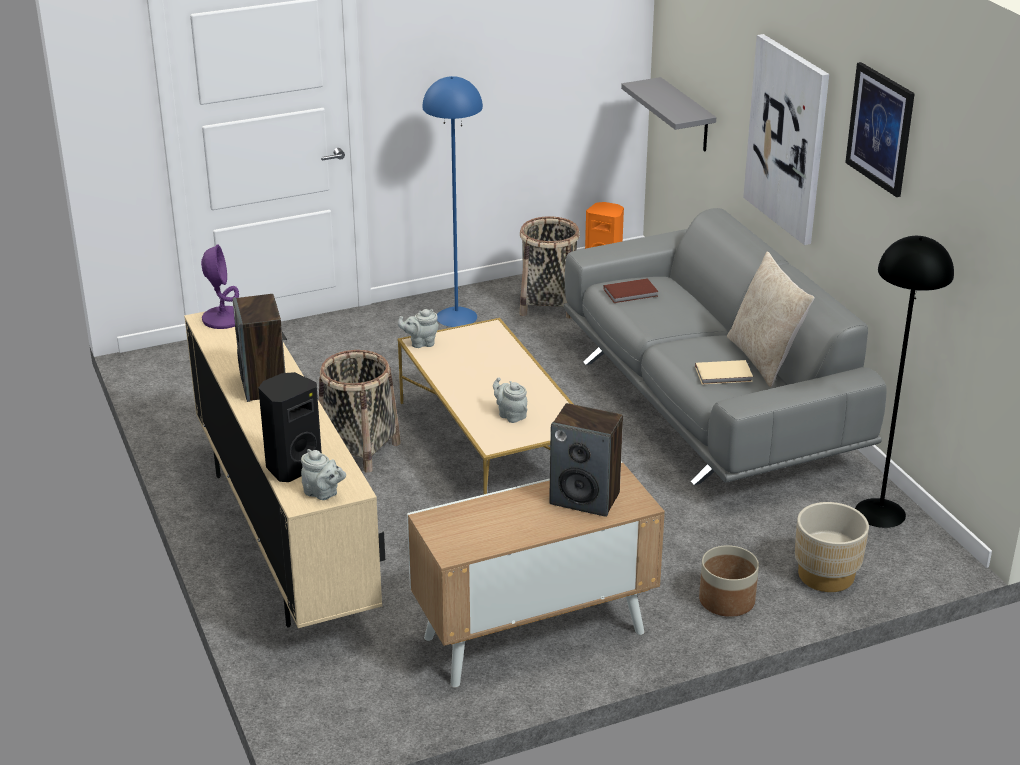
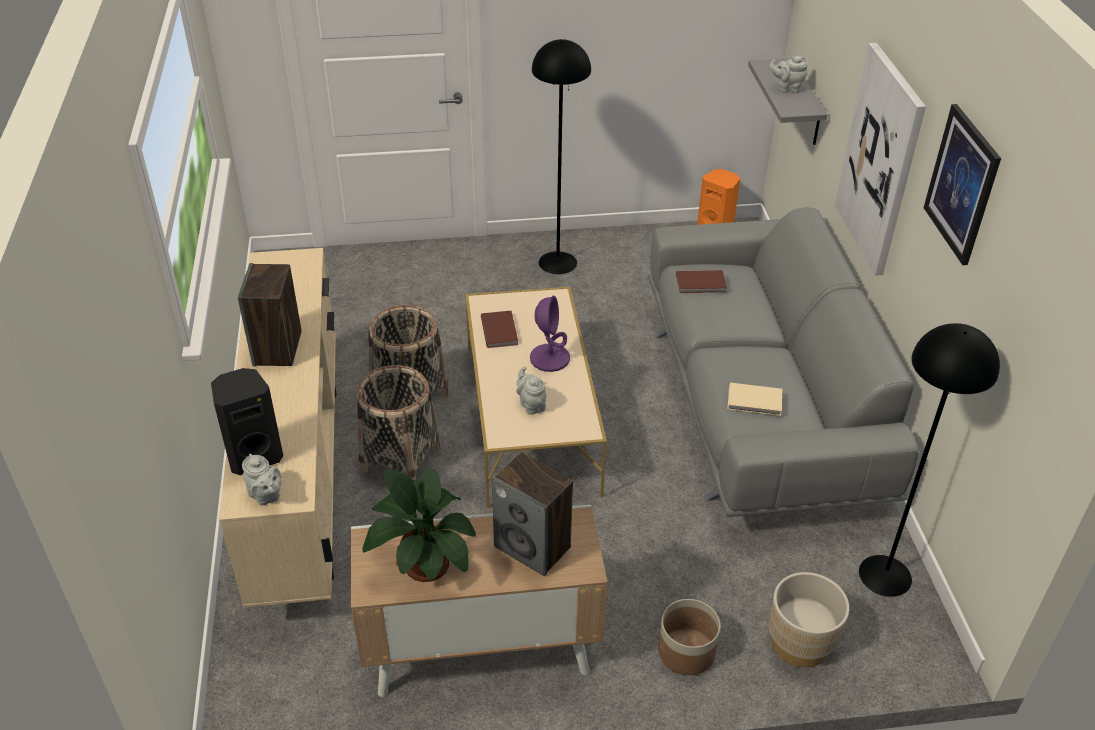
camera: 15 degrees right, 10 degrees up
(223, 318) = (281, 262): purple table lamp -> purple table lamp (549, 358)
(421, 343) = (484, 303): grey teapot -> grey teapot (787, 89)
(449, 362) = (500, 330): none -> brown book
(457, 316) = (558, 262): blue floor lamp -> black floor lamp
(490, 525) = (423, 561): none -> potted plant
(548, 304) = (647, 263): basket -> basket (400, 459)
(764, 359) = (806, 387): beige pillow -> none

